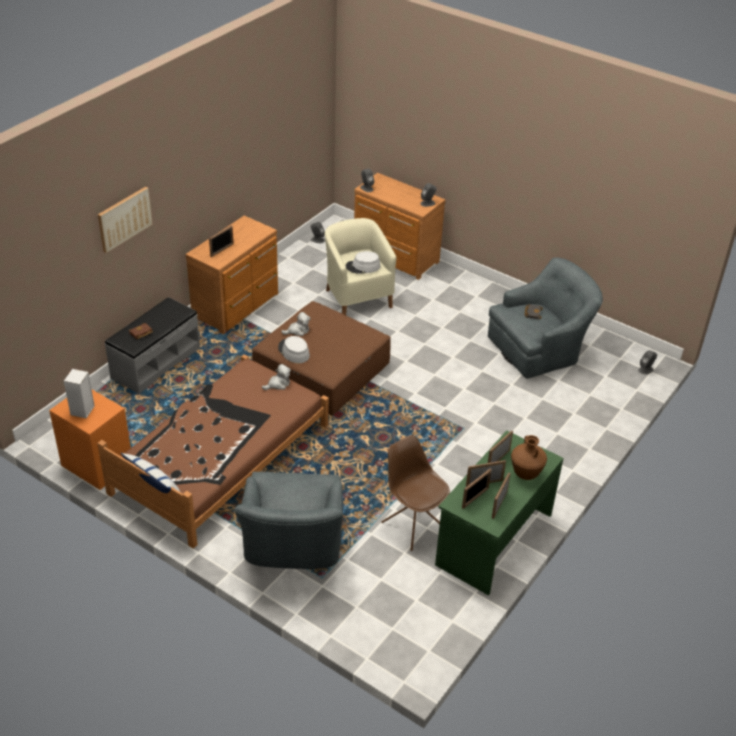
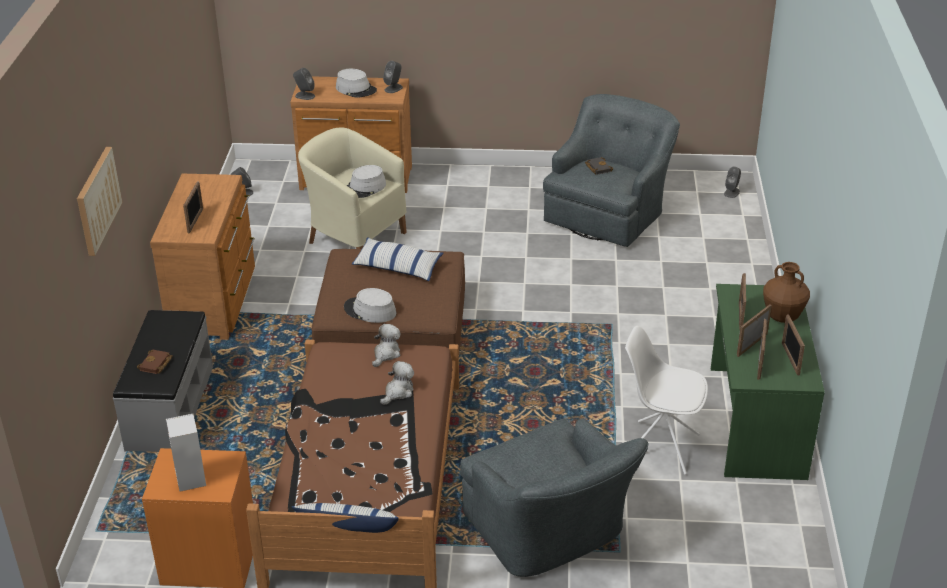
camera: 30 degrees left, 5 degrees down
(297, 331) = (350, 286): plush toy -> plush toy (398, 392)
(338, 329) = (397, 267): none -> pillow
(403, 195) = (356, 89): none -> grey hat
(413, 525) = (659, 447): brown chair -> white chair

